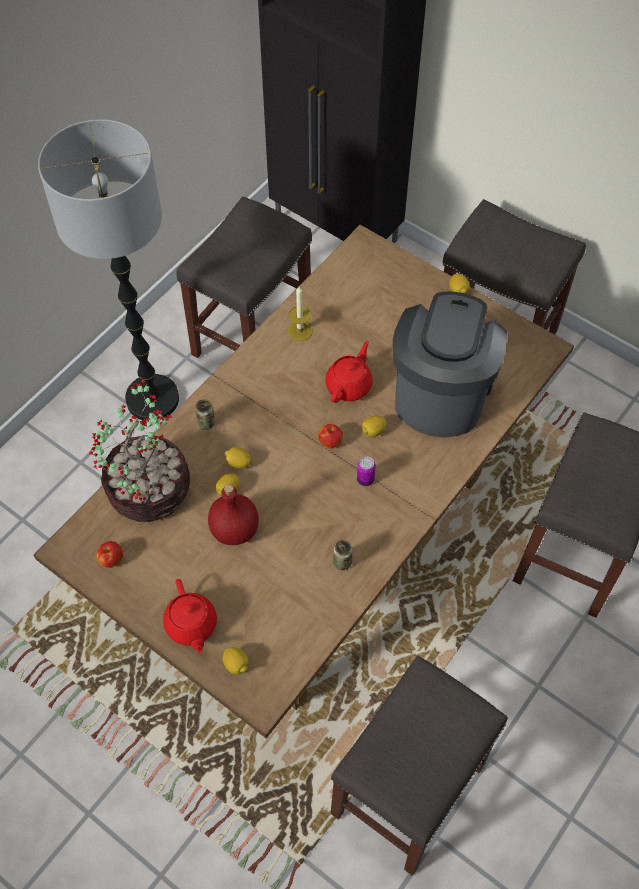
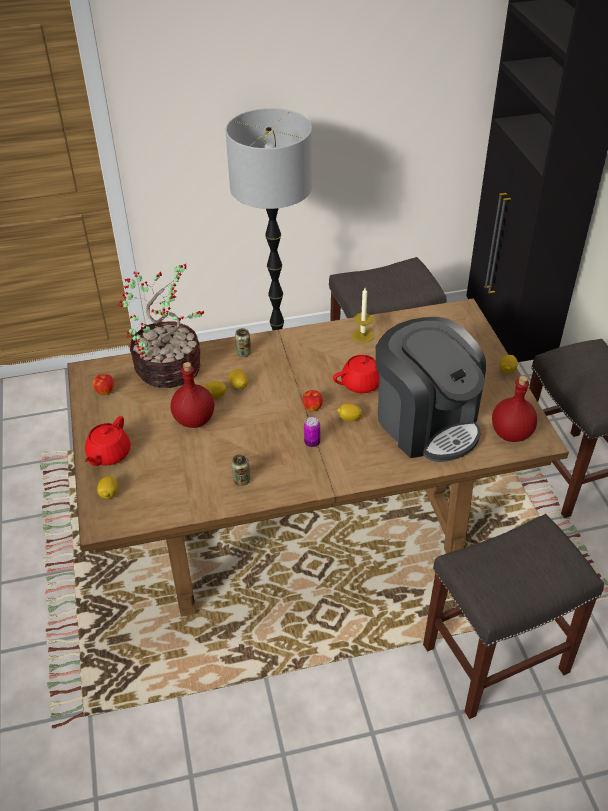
camera: 40 degrees right, 15 degrees down
(407, 792) = (200, 729): grey stool -> none
(441, 391) = (426, 422): coffee machine -> coffee machine turned 90 degrees clockwise
(517, 357) = (511, 434): none -> red bottle

